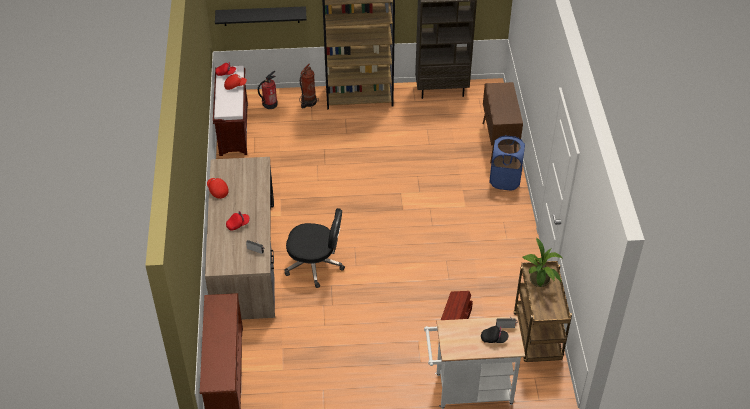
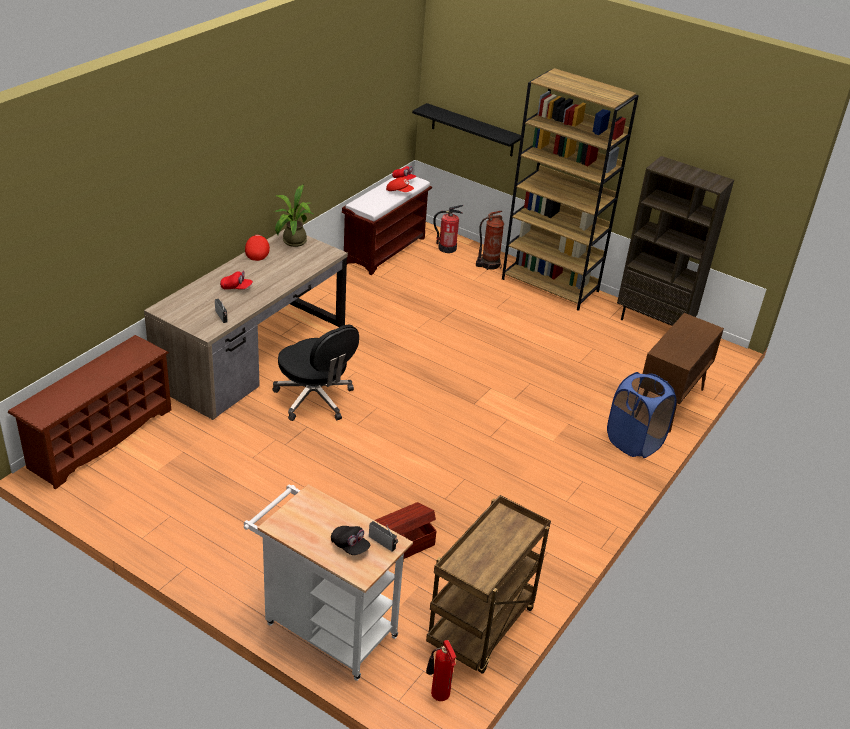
camera: 35 degrees right, 10 degrees down
(539, 282) = (501, 532): potted plant -> potted plant (292, 242)
(553, 384) = (439, 695): none -> fire extinguisher

